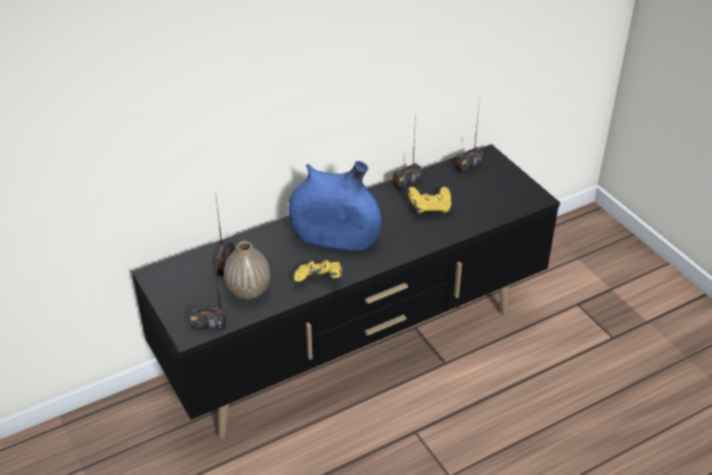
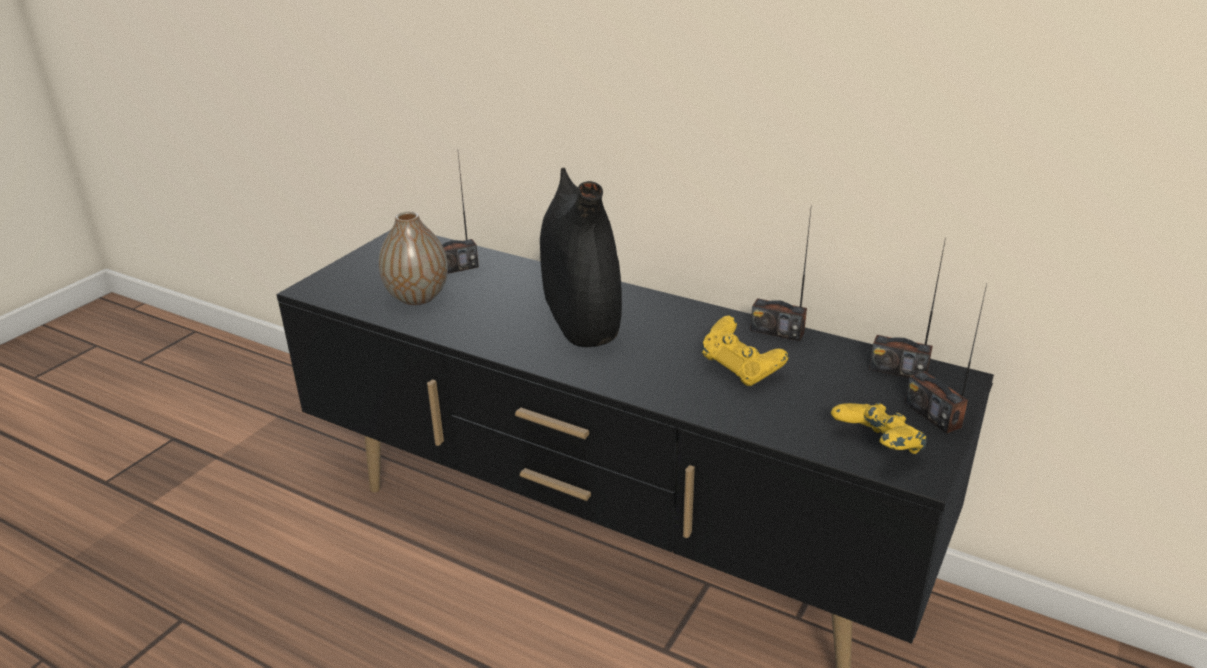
camera: 60 degrees right, 10 degrees down
(208, 324) = (336, 294): radio -> radio (933, 414)
(319, 281) = (478, 336): yellow game controller -> yellow game controller (876, 448)
(335, 238) = (580, 318): blue vase -> black vase

